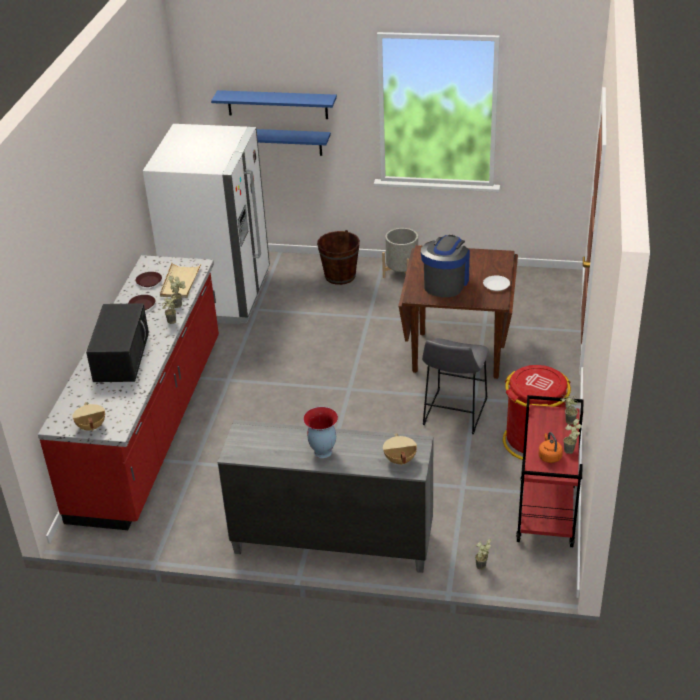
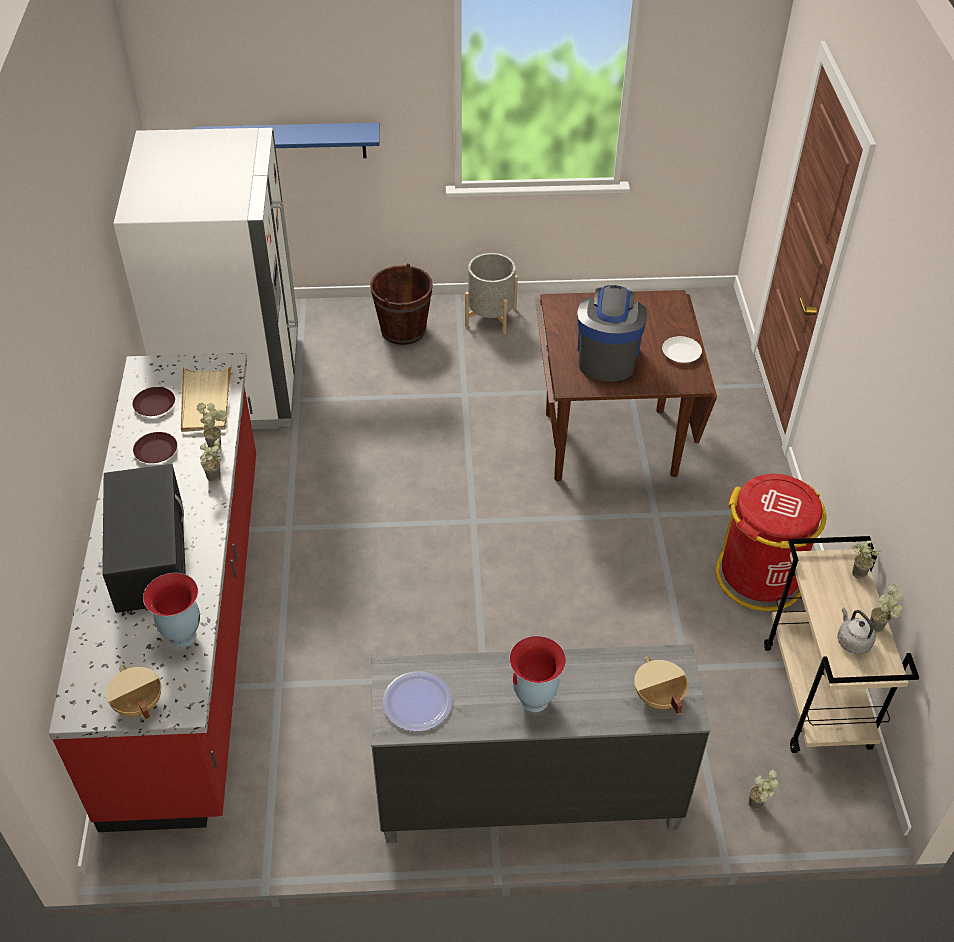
camera: 15 degrees left, 10 degrees up
(126, 397) = (181, 635): none -> vase
(252, 445) = (417, 702): none -> plate
(277, 104) = (295, 86): blue shelf -> none
(453, 414) = (635, 545): grey stool -> none
(547, 514) = (817, 697): red cart -> beige cart
(549, 456) = (852, 641): orange kettle -> grey kettle

